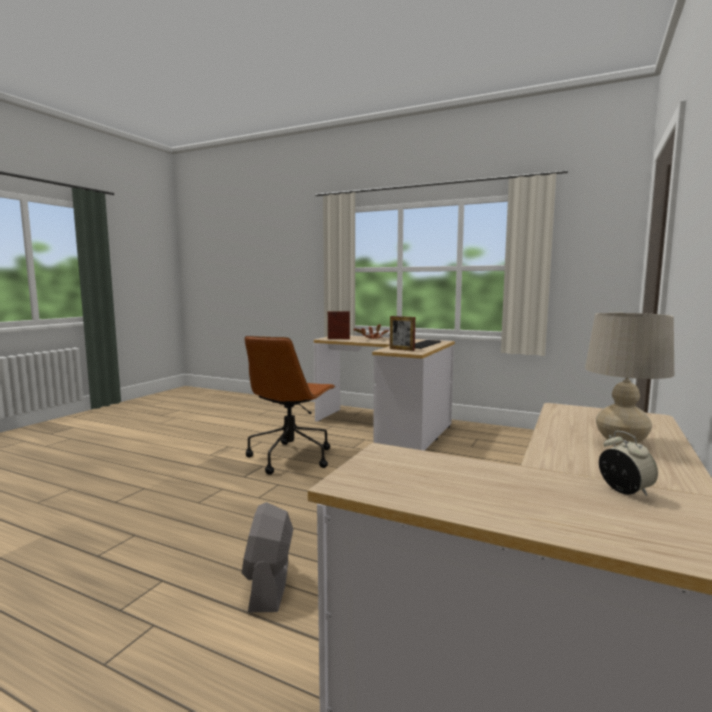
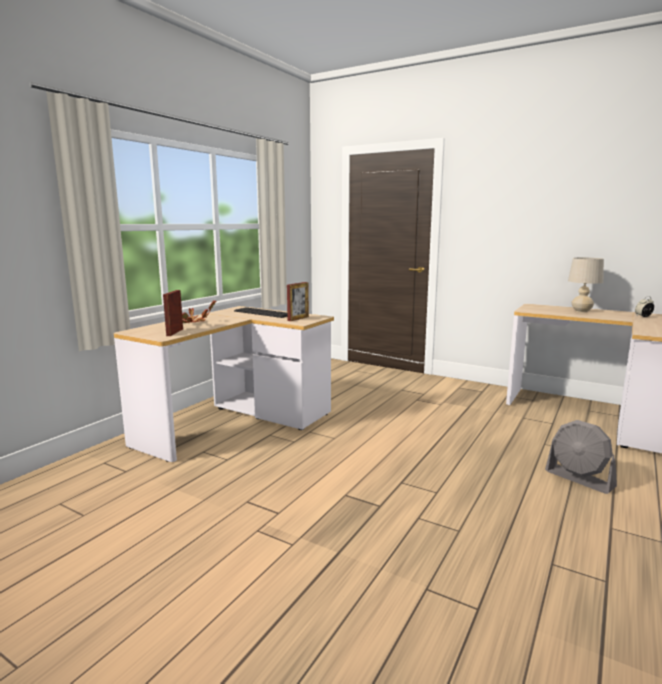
camera: 85 degrees left, 5 degrees up
(269, 585) = (579, 479): grey fan -> grey fan turned 45 degrees clockwise
(291, 457) = (318, 477): brown office chair -> none

